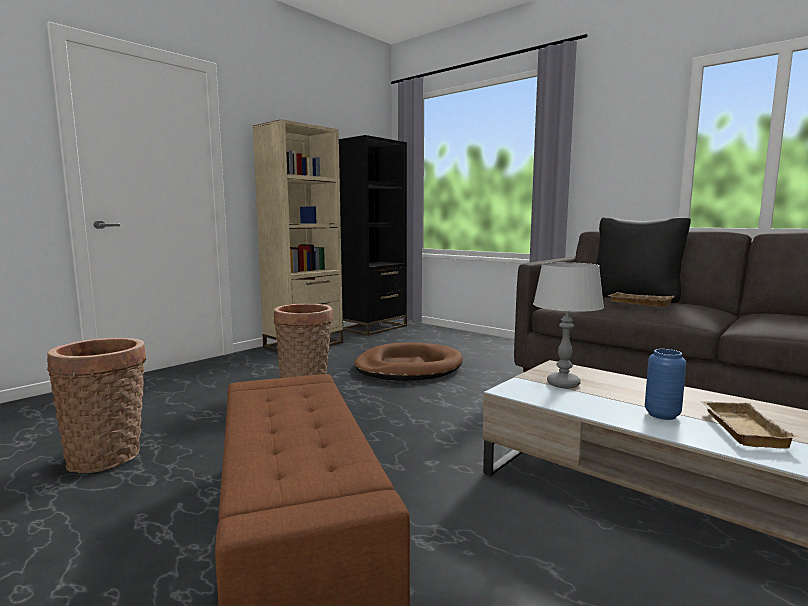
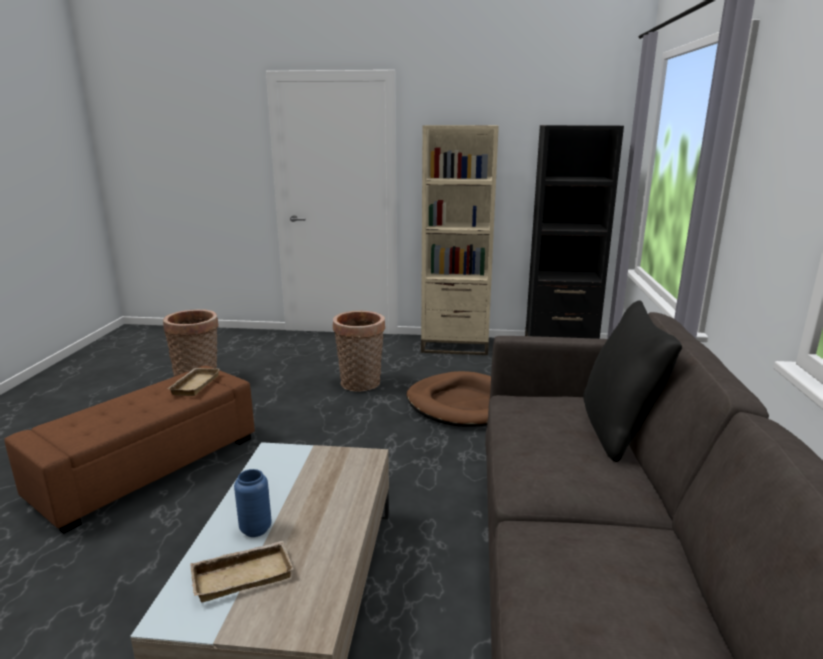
camera: 55 degrees right, 10 degrees up
(563, 384) = (309, 470): grey table lamp -> none
(638, 303) = (536, 437): beige tray -> beige tray (194, 384)

